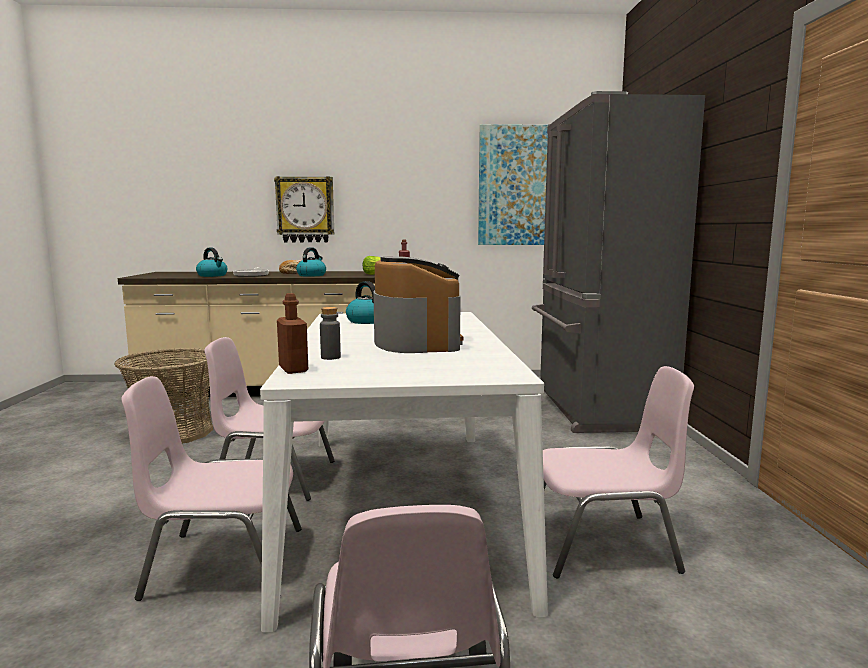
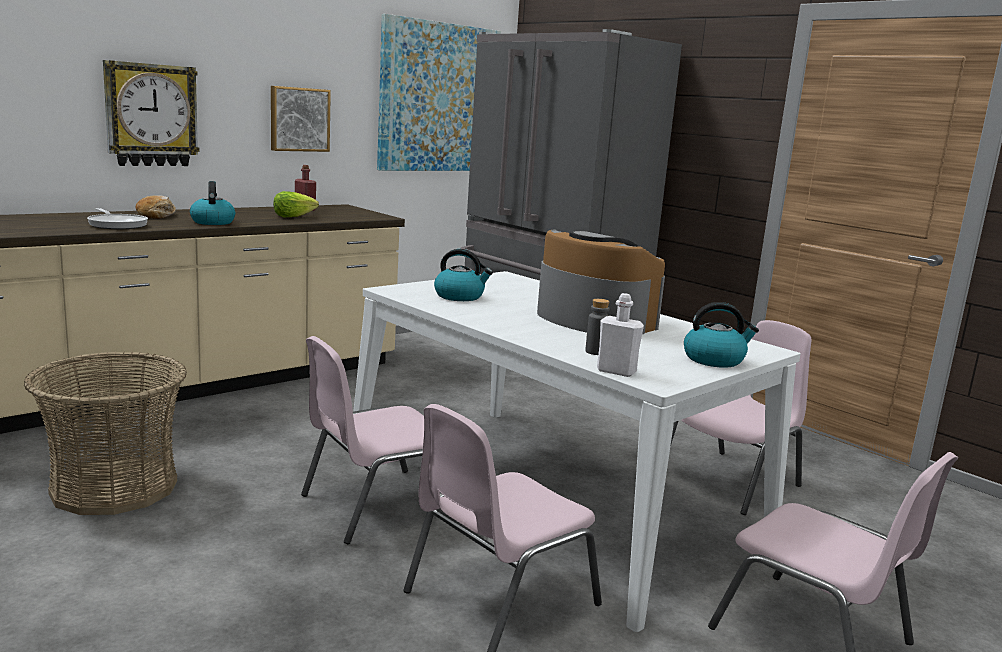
camera: 40 degrees left, 5 degrees up
(212, 275) = (53, 228): kettle -> kettle (714, 360)
(293, 369) = (616, 371): brown bottle -> white bottle
(411, 208) = (299, 119): none -> picture

